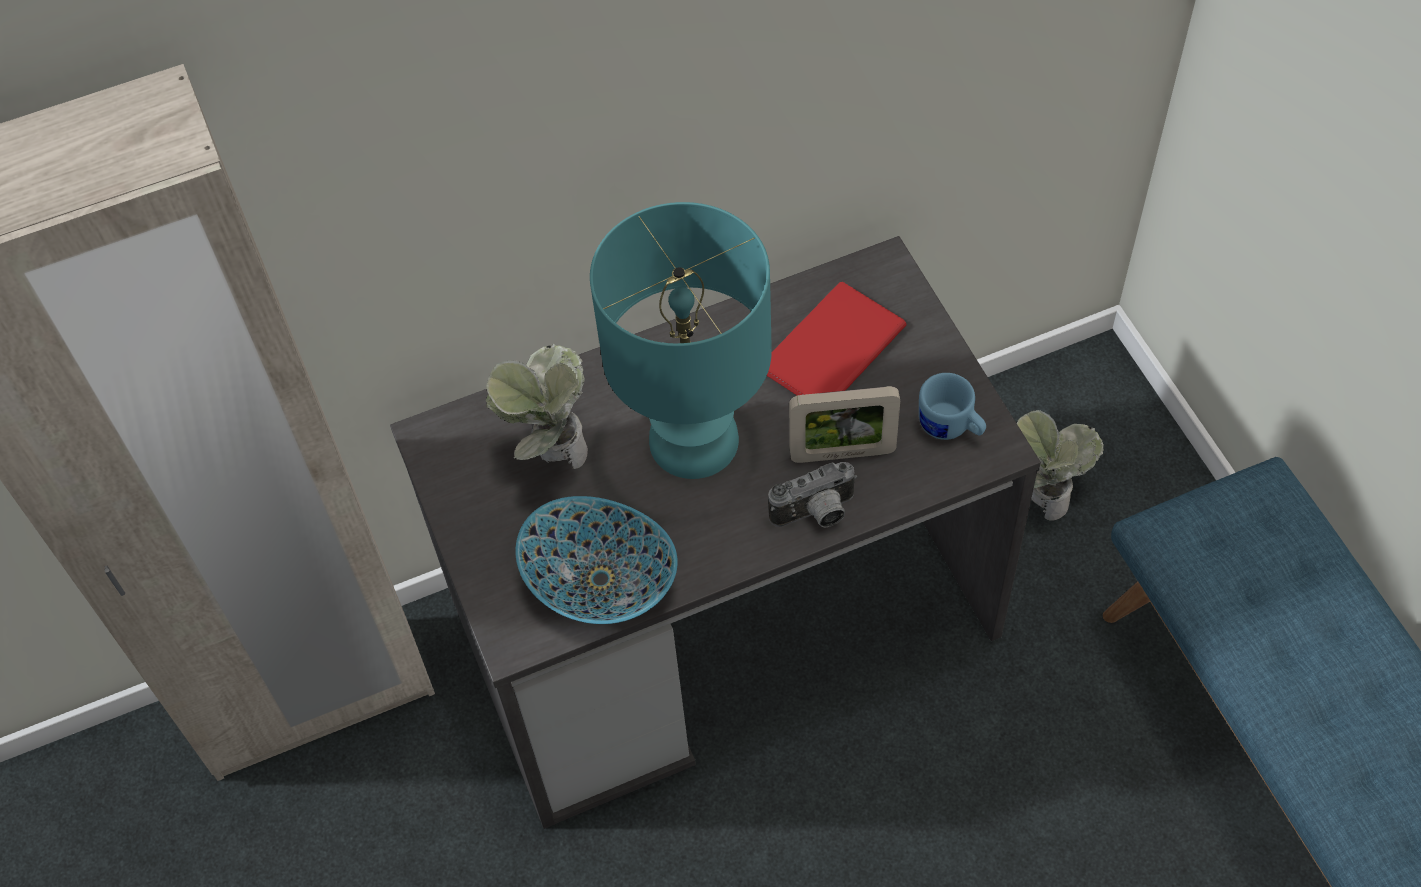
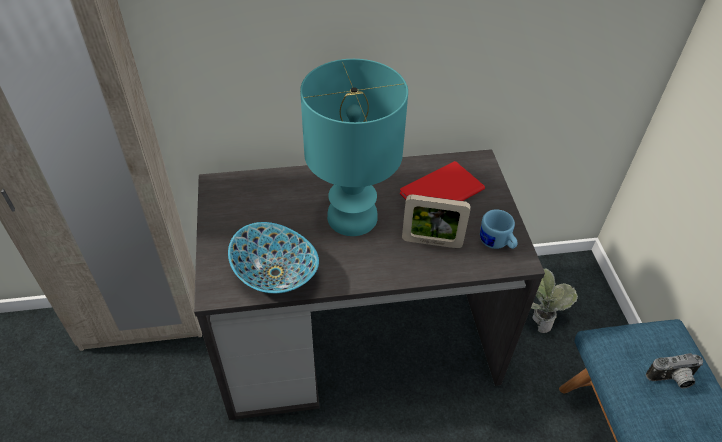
camera: 10 degrees right, 10 degrees down
(551, 454) = (274, 206): potted plant -> none
(816, 515) = (407, 269): camera -> camera (672, 379)

